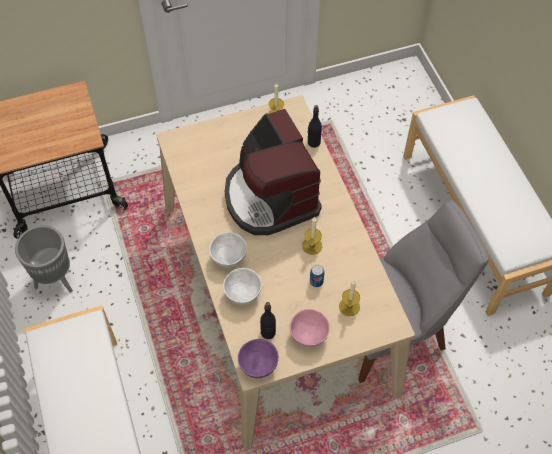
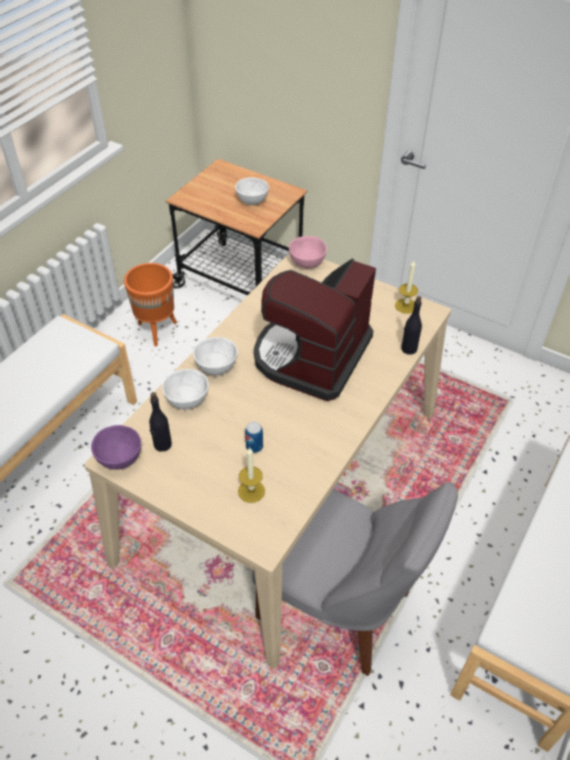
camera: 50 degrees right, 10 degrees down
(55, 280) = (157, 330): grey planter -> orange planter
(58, 121) = (252, 201): none -> white bowl
(309, 336) = (187, 479): pink bowl -> pink bowl (307, 264)
(312, 246) = (291, 418): candle -> none

